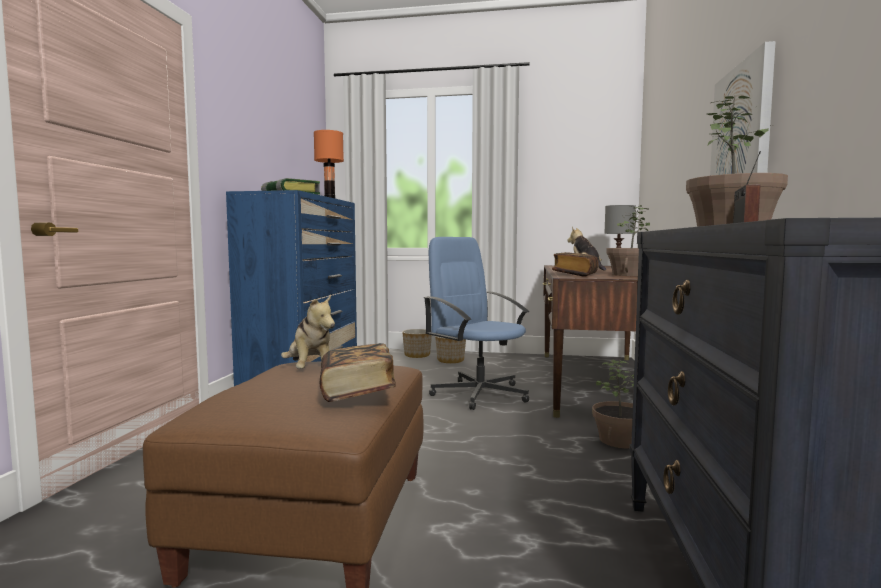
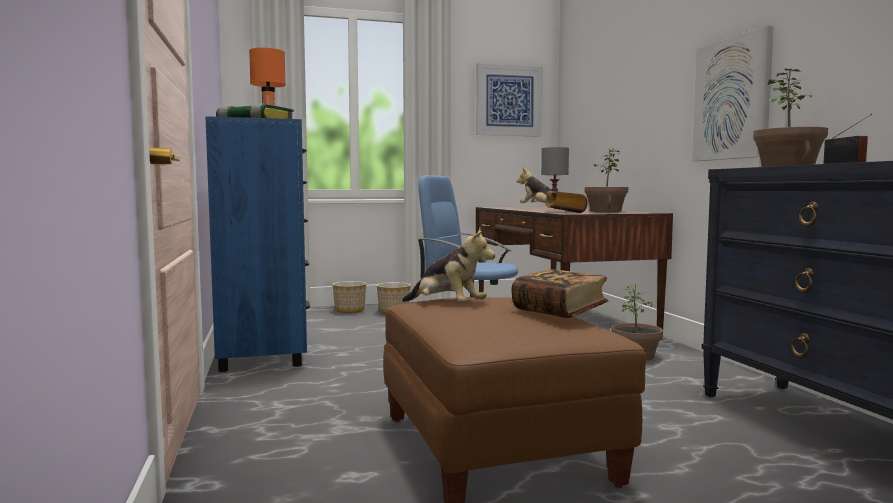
camera: 25 degrees left, 0 degrees up
(583, 159) = (509, 100): none -> picture

